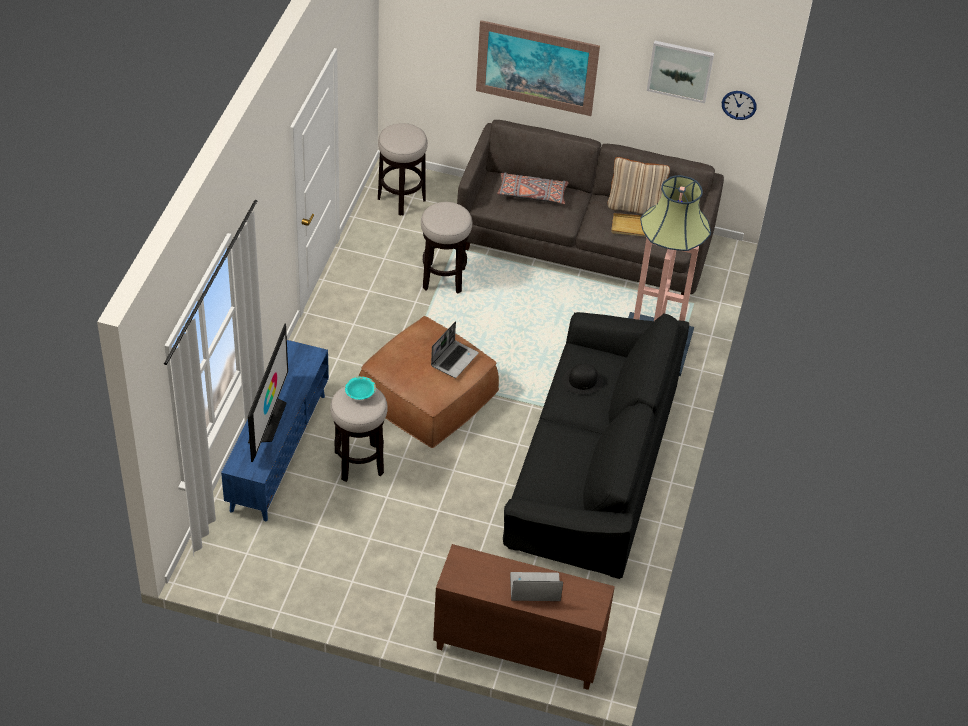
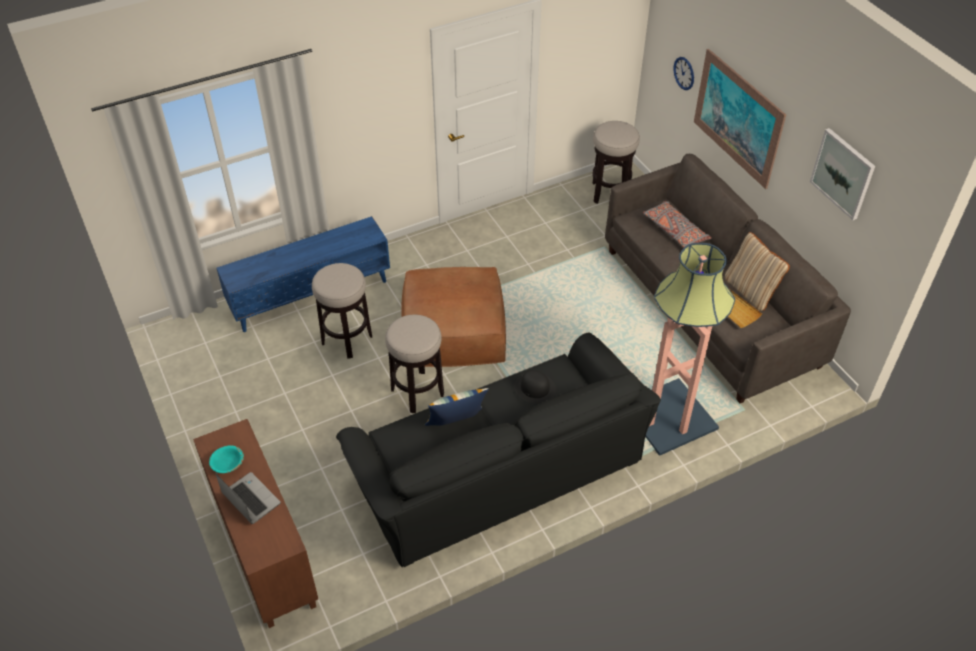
camera: 50 degrees right, 0 degrees up
(268, 420) = (288, 256): television -> none
(360, 393) = (345, 274): turquoise bowl -> turquoise bowl (228, 464)
(443, 278) = (568, 262): stool -> stool (417, 392)
(454, 359) = (470, 308): laptop -> none
(565, 445) = (456, 424): none -> pillow
(739, 105) = (883, 238): wall clock -> wall clock (684, 73)

